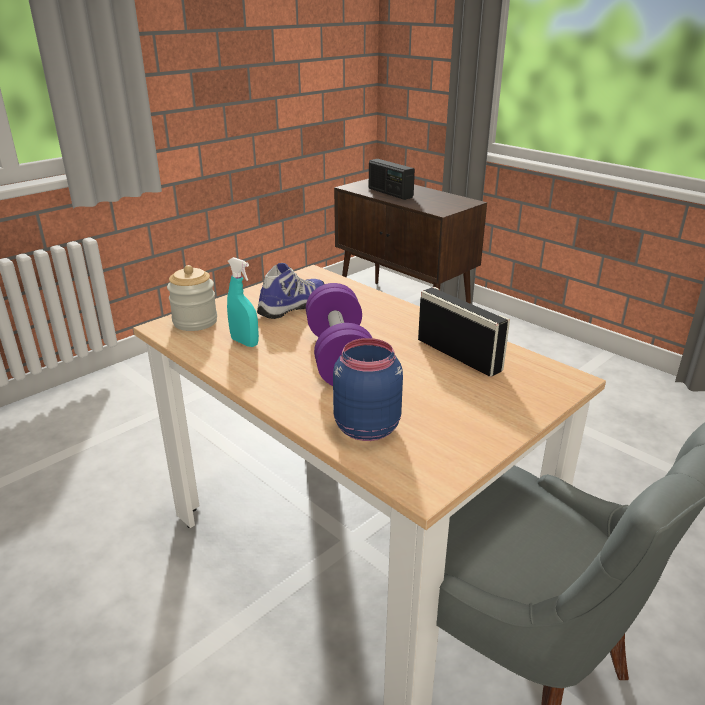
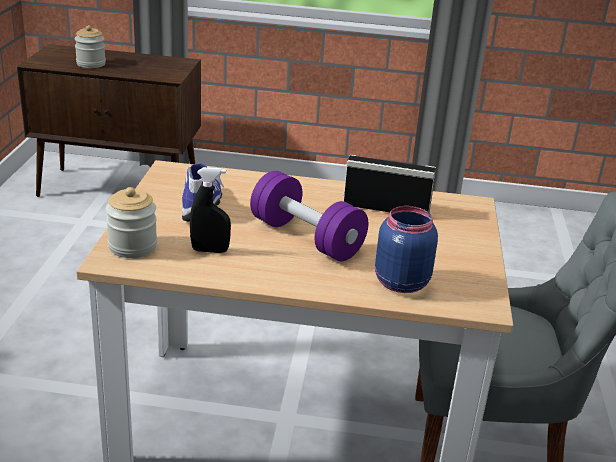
camera: 40 degrees left, 0 degrees up
(244, 342) = (210, 250): turquoise spray bottle -> black spray bottle
(390, 193) = (91, 64): radio -> jar

